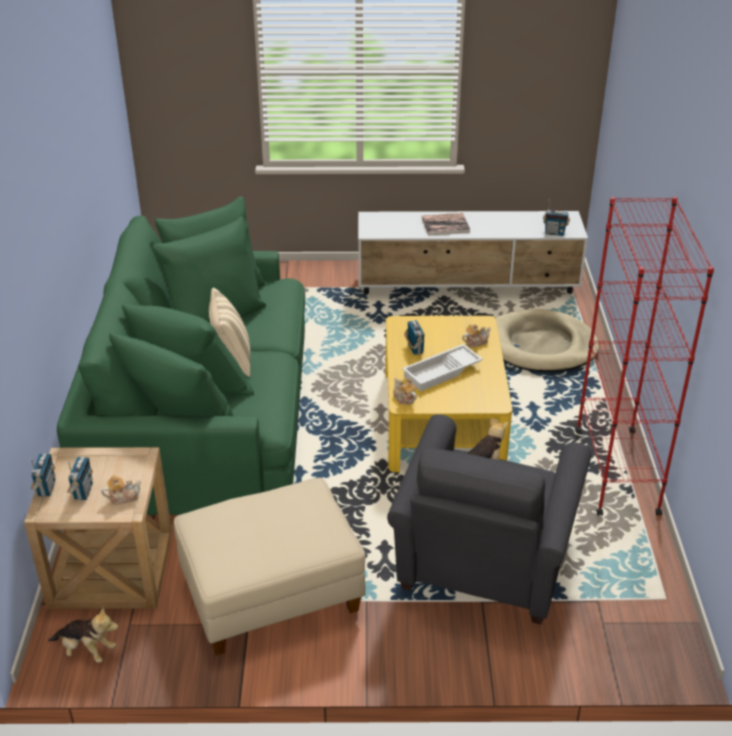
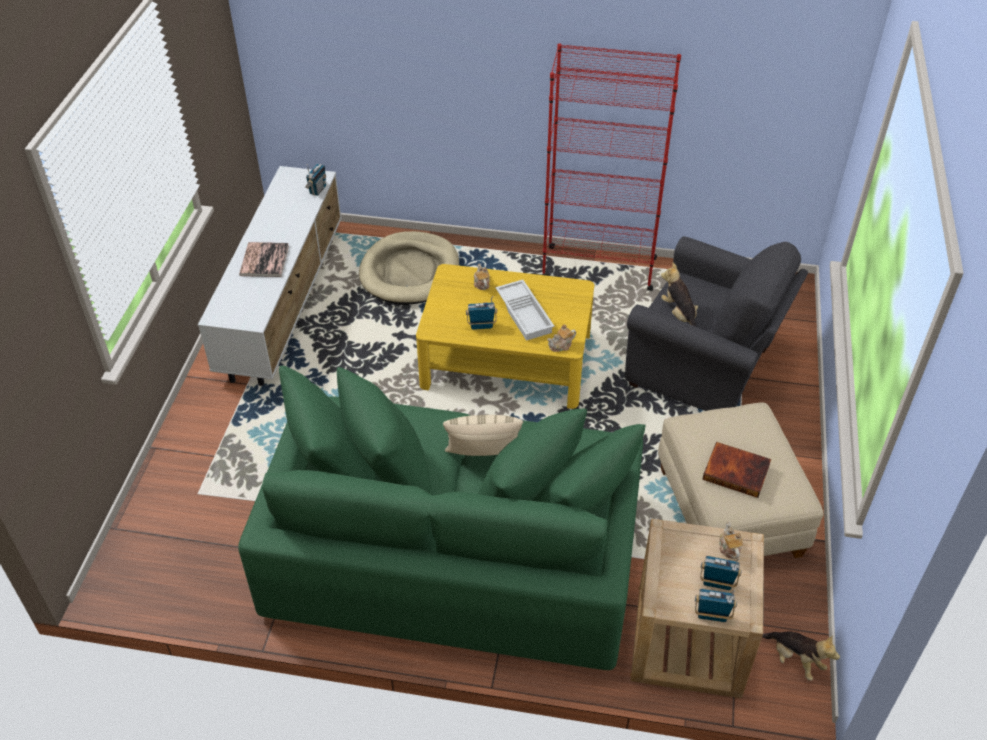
camera: 80 degrees left, 10 degrees up
(86, 650) = (795, 660): plush toy -> plush toy turned 105 degrees clockwise
(245, 522) = (737, 471): none -> book

